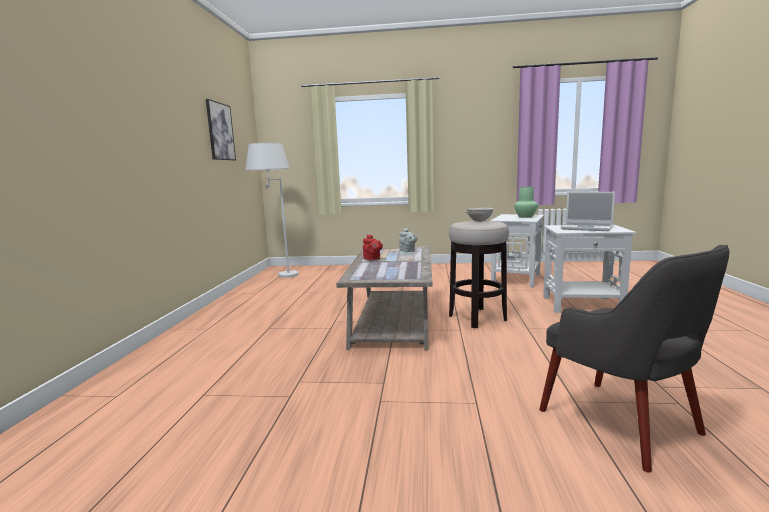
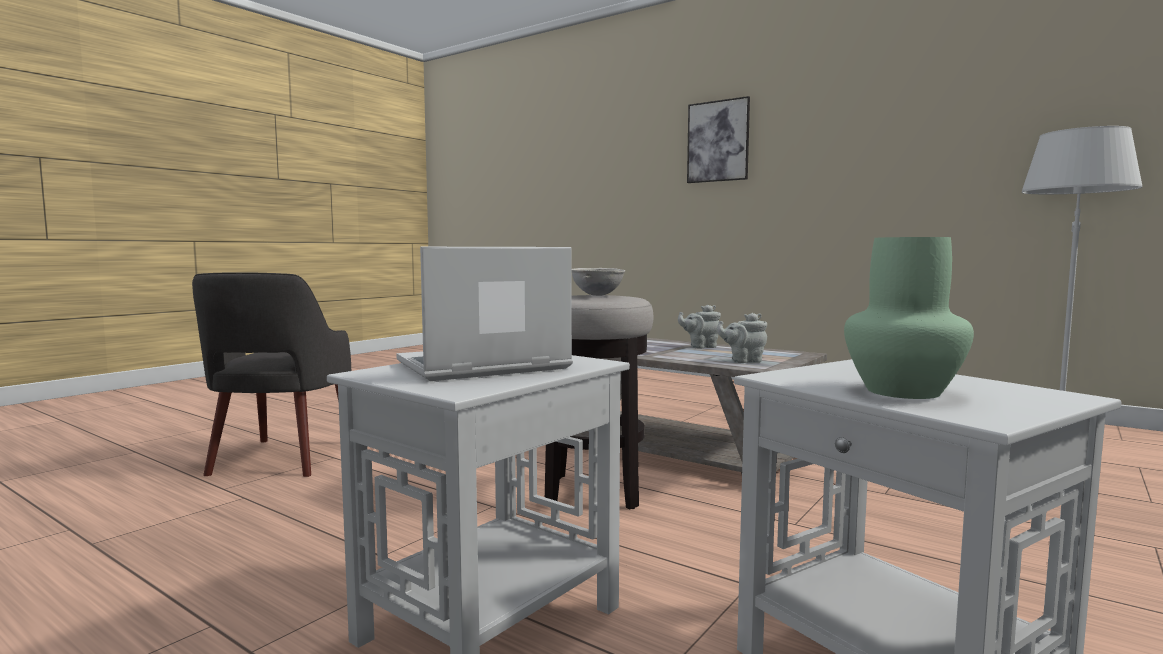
camera: 120 degrees right, 5 degrees down
(220, 131) = (984, 129): picture -> picture (718, 141)
(372, 259) = (701, 346): red teapot -> grey teapot
(621, 423) = (282, 458): grey armchair -> grey armchair turned 90 degrees counterclockwise

